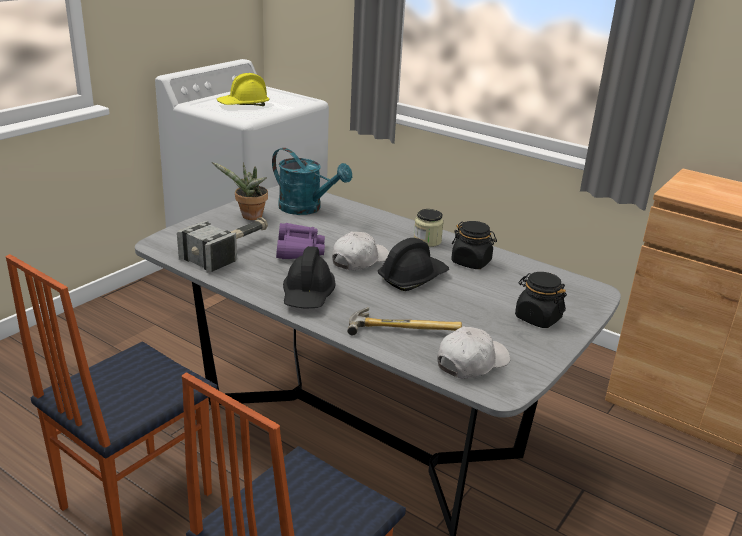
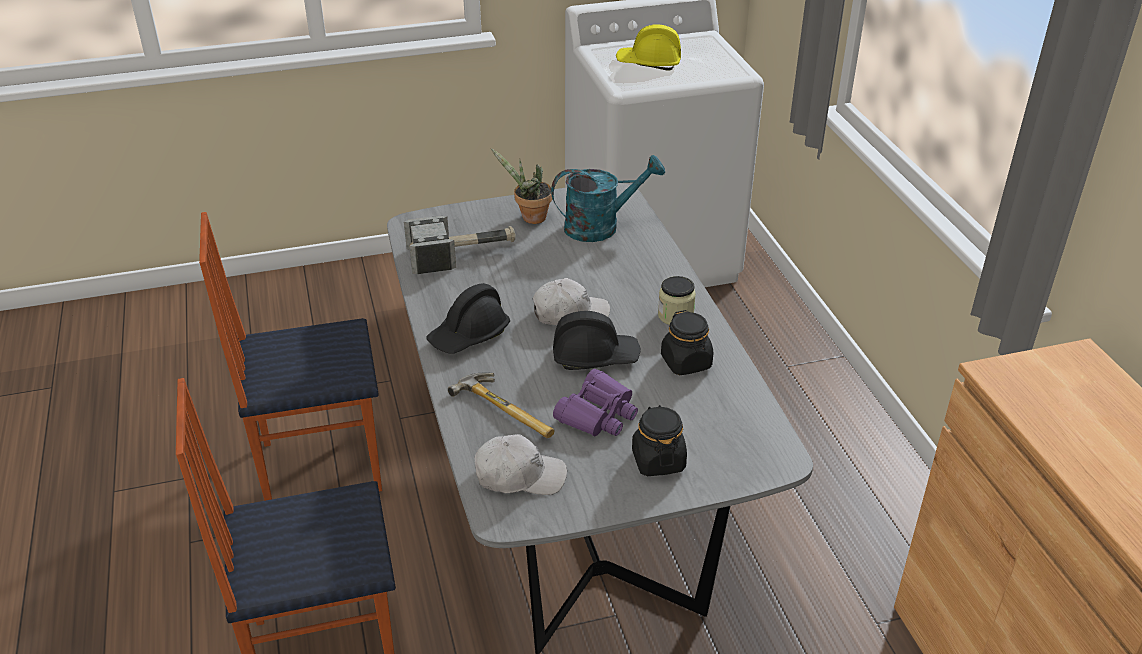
camera: 40 degrees right, 10 degrees up
(299, 250) = (527, 278): purple binoculars -> purple binoculars (598, 414)
(306, 209) = (601, 226): turquoise watering can -> turquoise watering can turned 90 degrees counterclockwise

